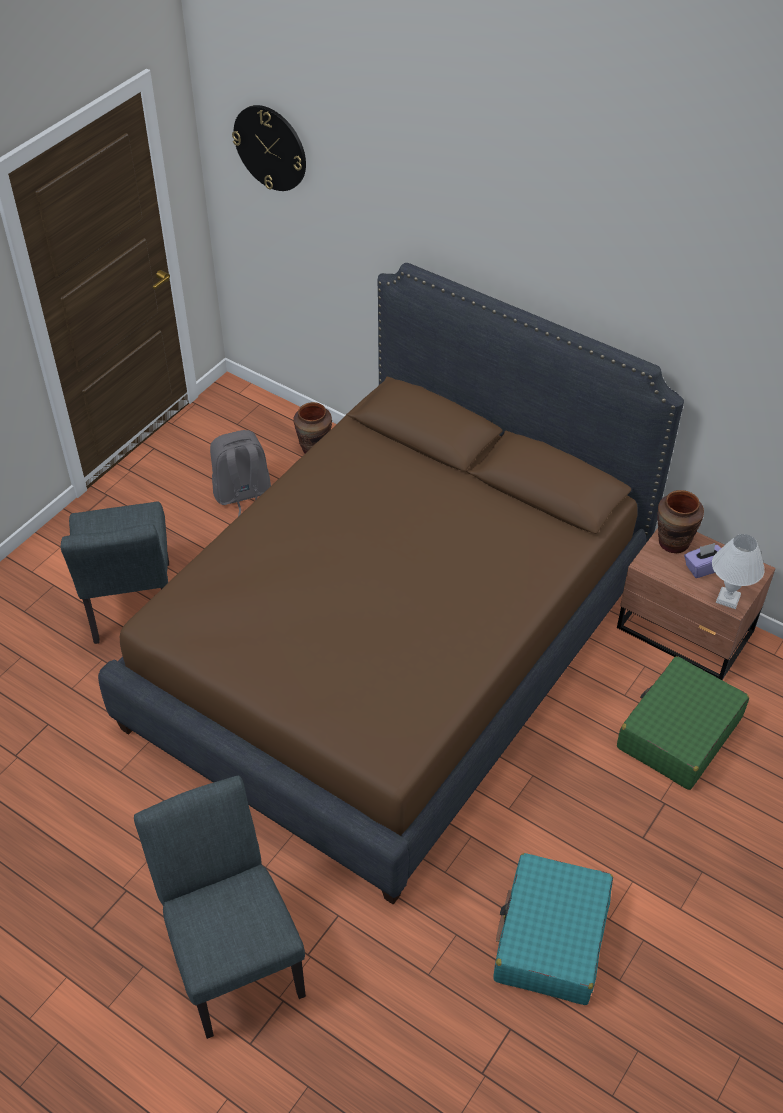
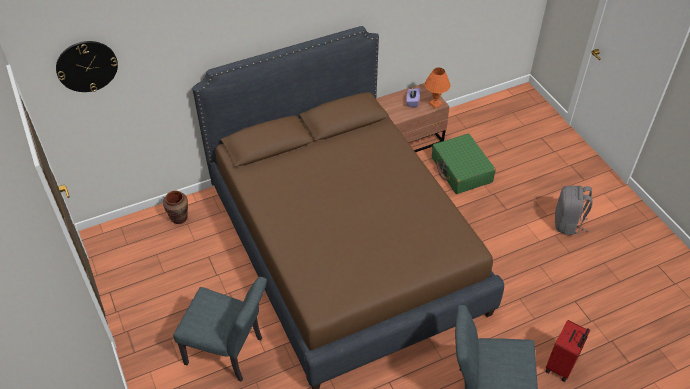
camera: 60 degrees left, 0 degrees up
(242, 495) = (186, 265): grey backpack -> grey backpack (567, 223)
(354, 1056) = (562, 365): none -> red suitcase
(551, 938) = (538, 265): turquoise suitcase -> none
(673, 542) = (391, 104): brown vase -> none
(729, 598) = (435, 103): white table lamp -> orange table lamp

